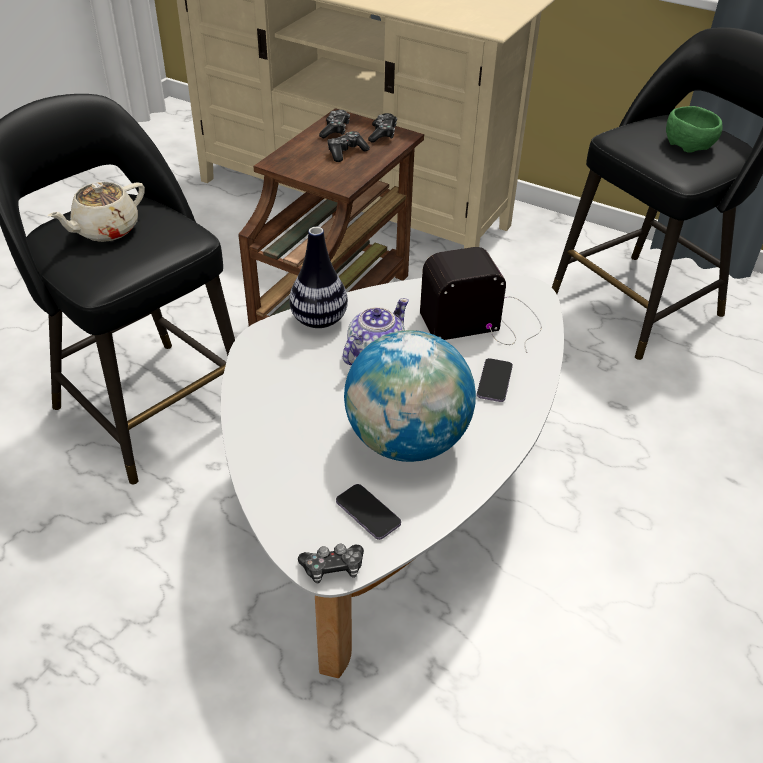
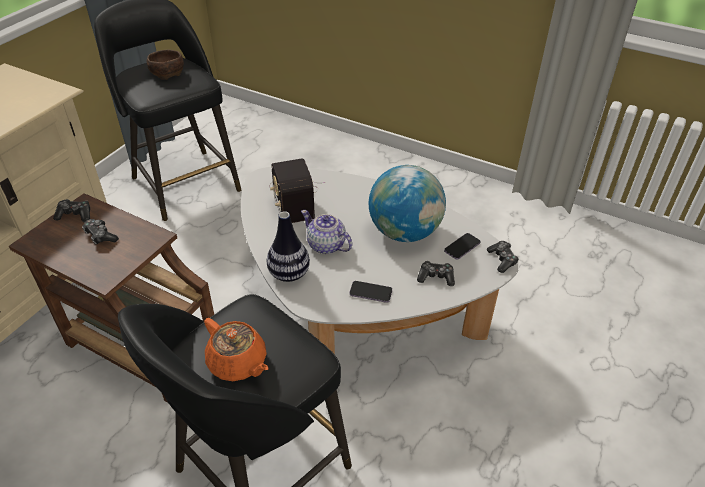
camera: 90 degrees left, 0 degrees up
(105, 230) = (238, 363): beige teapot -> orange teapot
(335, 130) = (56, 244): game controller -> game controller (436, 277)
(494, 382) = (351, 196): phone -> phone (370, 293)
(689, 143) = (167, 73): green bowl -> brown bowl

